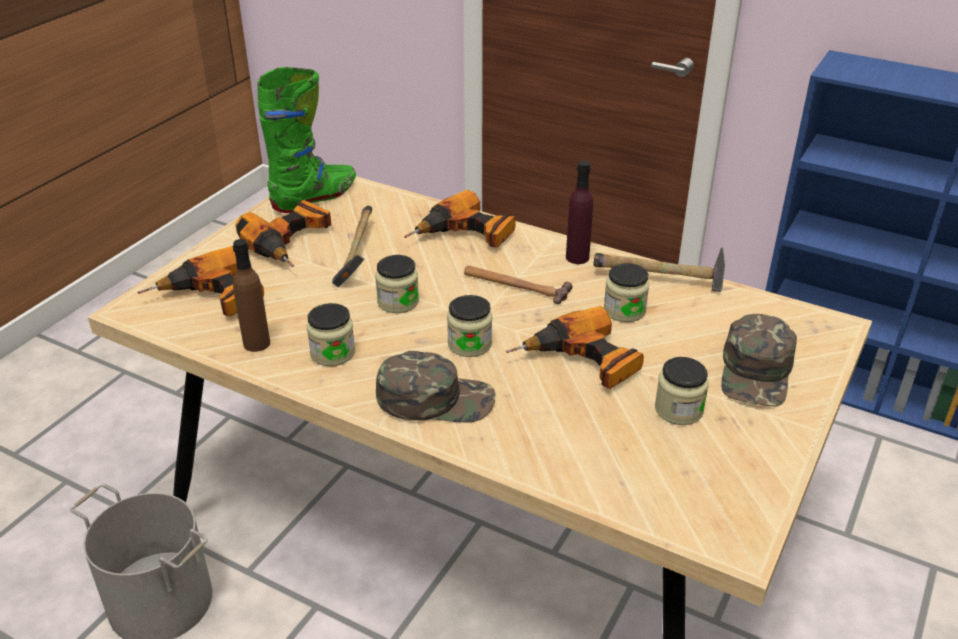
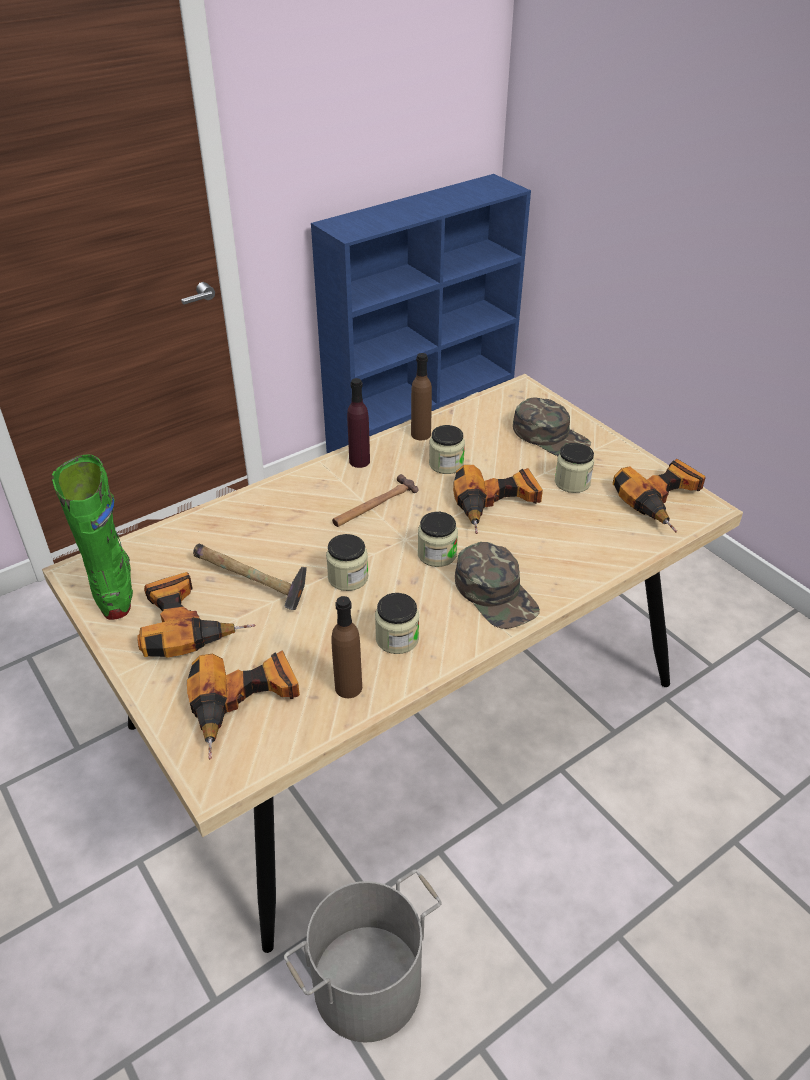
camera: 65 degrees left, 5 degrees up
(435, 398) = (496, 593): green cap -> green cap turned 120 degrees clockwise
(465, 236) = (277, 509): power drill -> power drill (664, 502)
(661, 280) = (421, 434): hammer -> brown bottle

